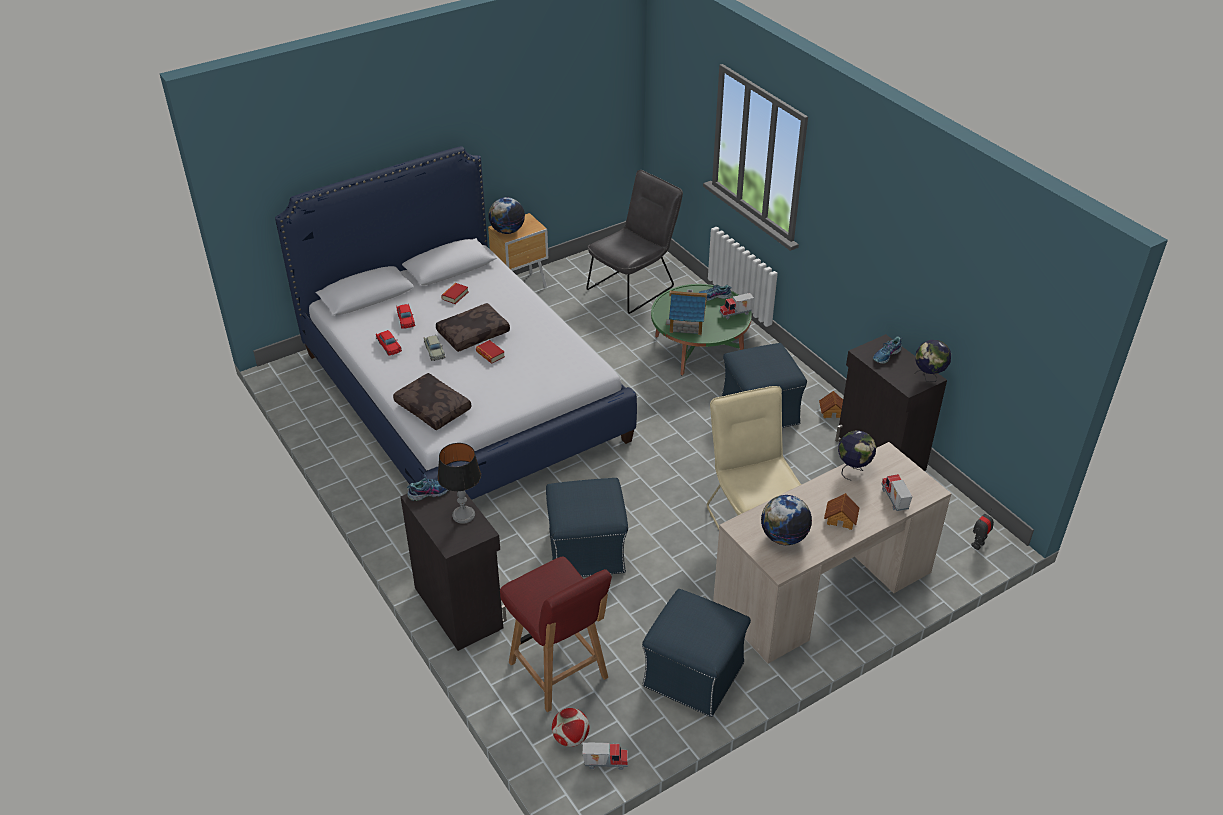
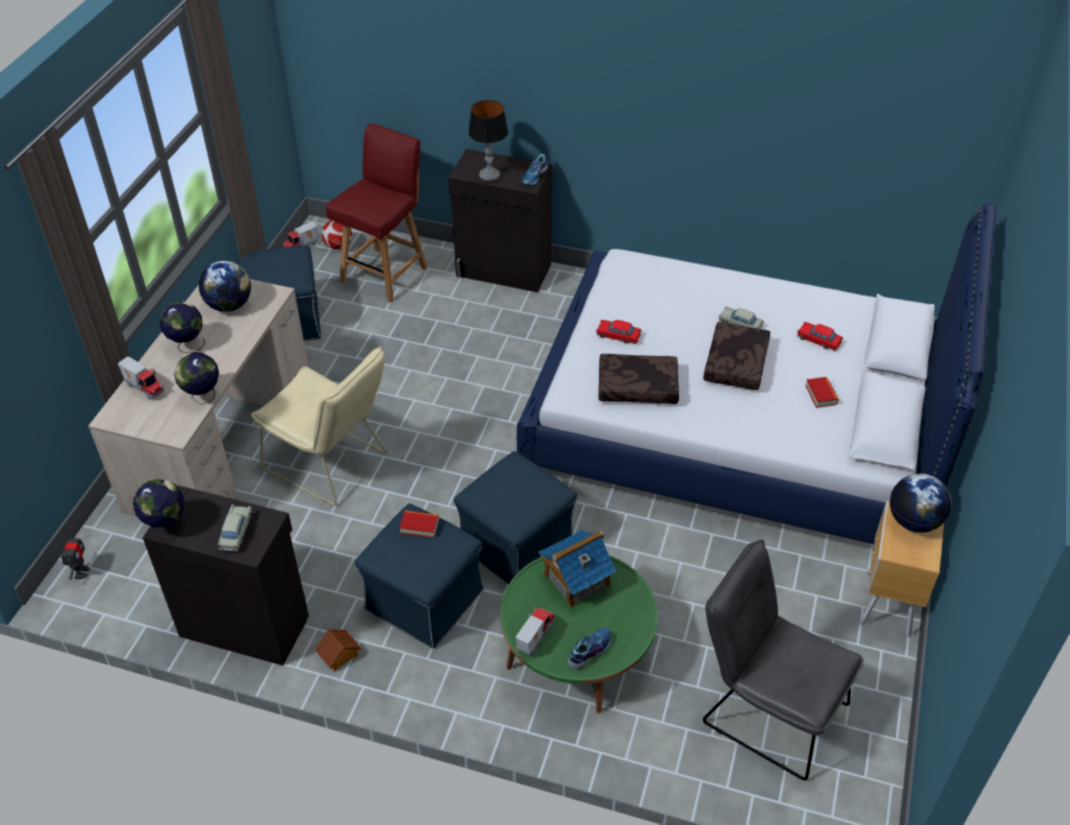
camera: 140 degrees right, 5 degrees up
(389, 346) = (786, 306): red toy car -> red toy car (618, 336)
(434, 408) = (659, 278): brown pillow -> brown pillow (637, 387)
(490, 354) = (688, 351): book -> book (419, 526)
(559, 672) = (385, 273): red chair -> red chair turned 105 degrees clockwise
(587, 551) = (453, 357): blue ottoman -> blue ottoman (515, 546)
(634, 286) = (766, 708): grey chair -> grey chair turned 120 degrees clockwise
(841, 518) = (187, 345): toy house -> globe
(887, 355) = (236, 532): shoe -> beige toy car

